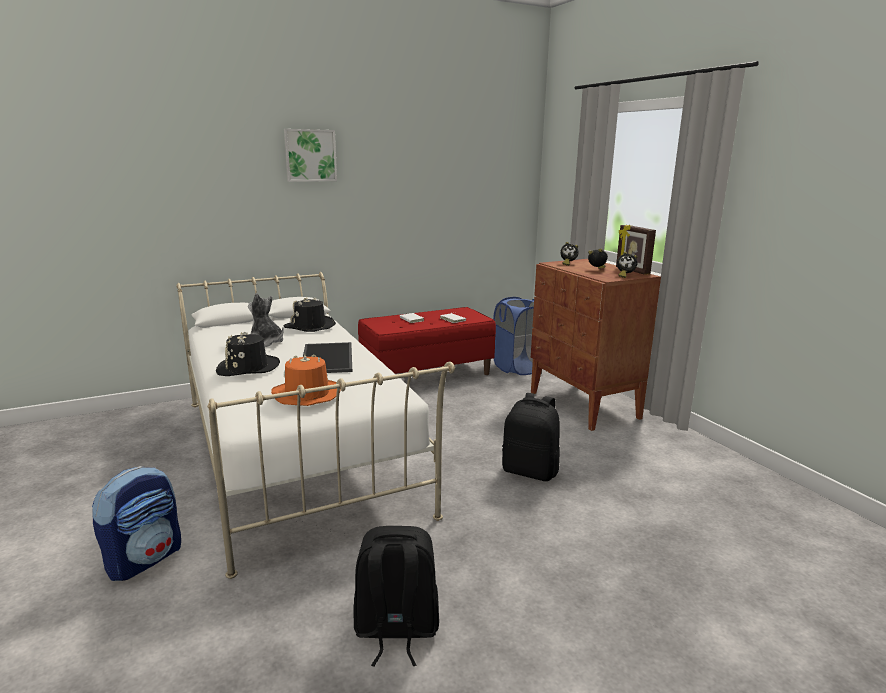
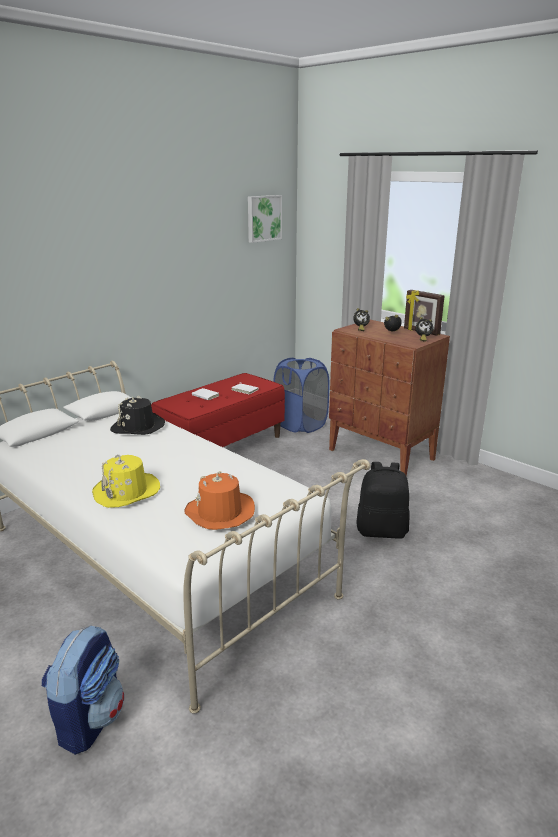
camera: 20 degrees left, 5 degrees up
(248, 368) = (127, 491): black hat -> yellow hat
(266, 342) = (112, 455): plush toy -> none
(310, 155) = (91, 237): picture -> picture (263, 218)
(329, 358) = (198, 464): tray -> none
(395, 630) = (379, 714): black backpack -> none

